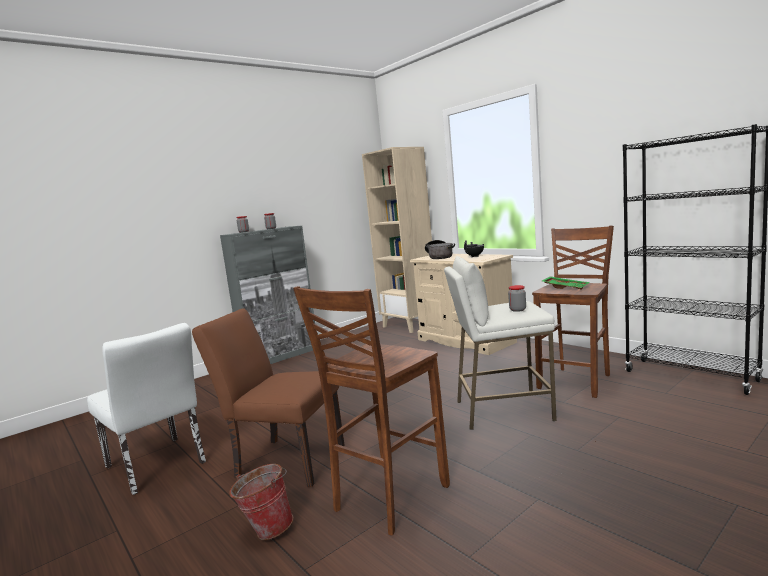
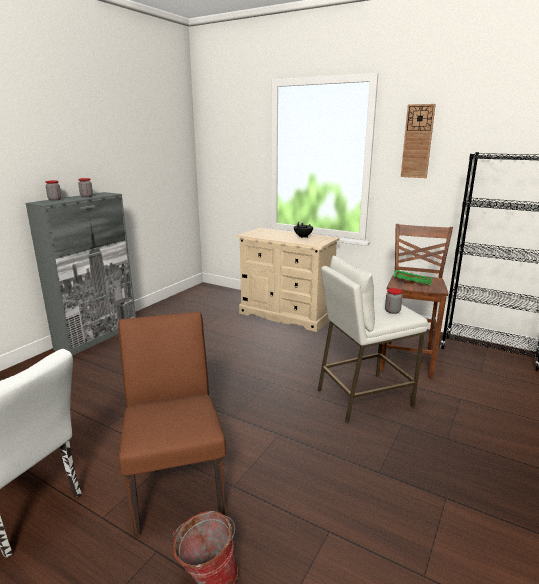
camera: 20 degrees left, 10 degrees up
(283, 460) = (176, 481): brown chair -> brown chair turned 75 degrees clockwise
(388, 498) = (314, 517): brown stool -> none
(410, 325) = (221, 295): beige bookcase -> none
(439, 257) = (266, 234): cooking pot -> none
(582, 144) = (417, 141): none -> wall clock

